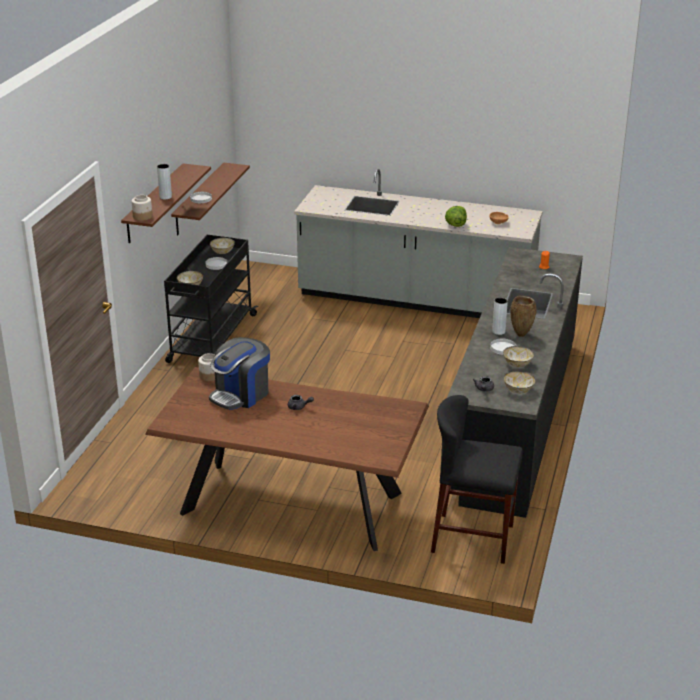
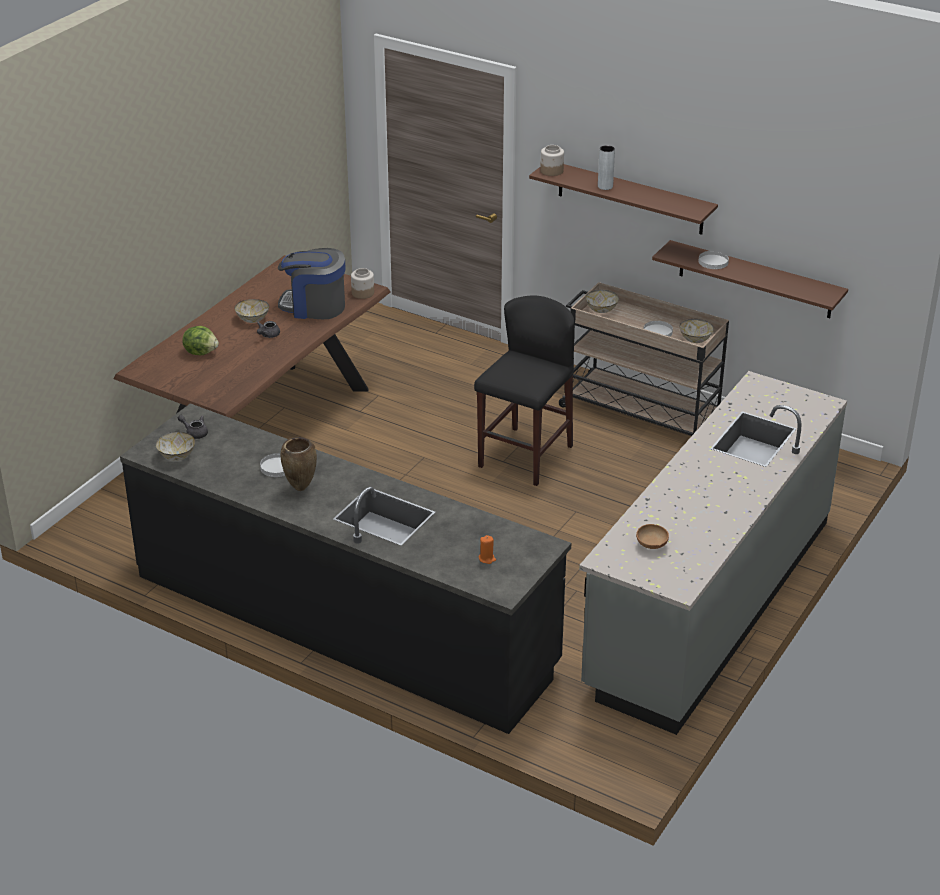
camera: 105 degrees right, 5 degrees up
(212, 339) = (640, 412): black cart -> beige cart
(241, 394) = (314, 306): coffee machine -> coffee machine turned 45 degrees counterclockwise
(455, 225) = (656, 501): lettuce -> lettuce (201, 352)
(473, 539) = (130, 530): black stool -> black stool (525, 456)
(498, 331) = (319, 473): grey vase -> none
(517, 364) = (233, 469): bowl -> bowl (253, 319)

